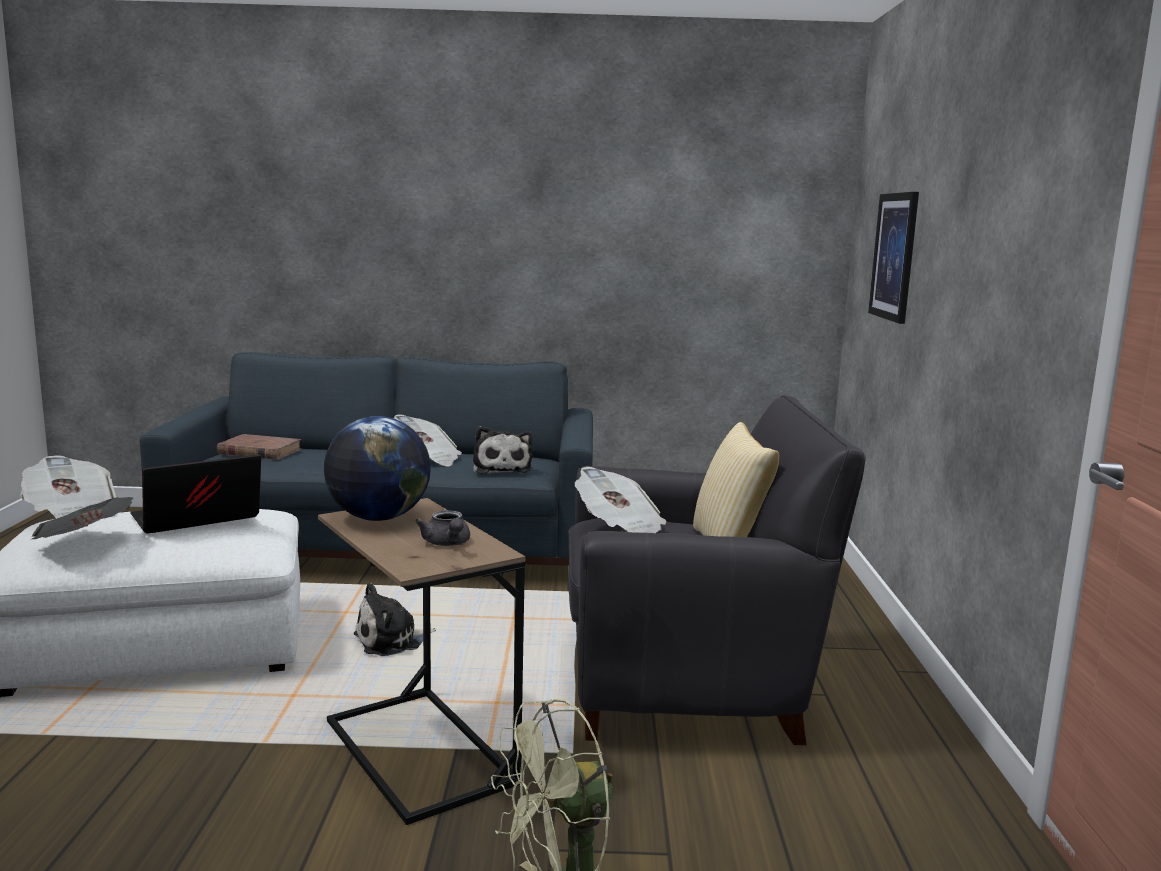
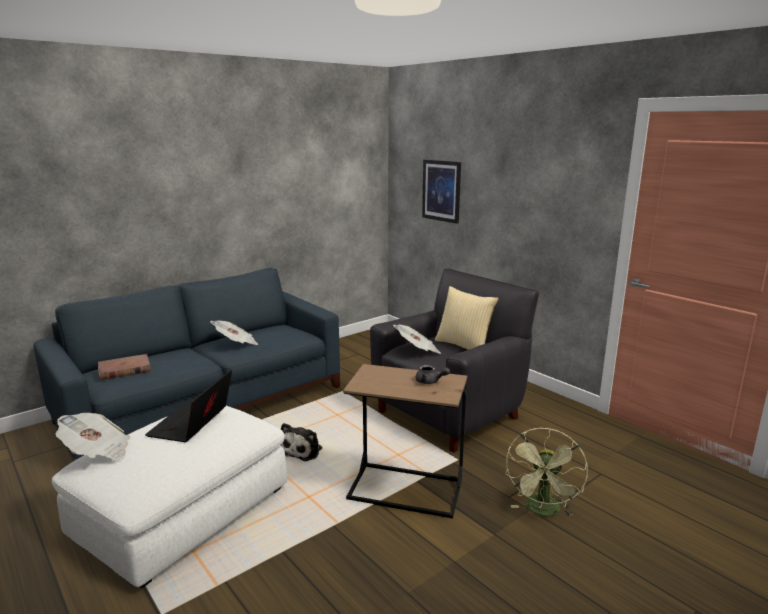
camera: 40 degrees left, 5 degrees up
(84, 543) = (161, 463): newspaper -> none
(378, 518) = (373, 381): globe -> none
(501, 468) = (285, 337): plush toy -> none

